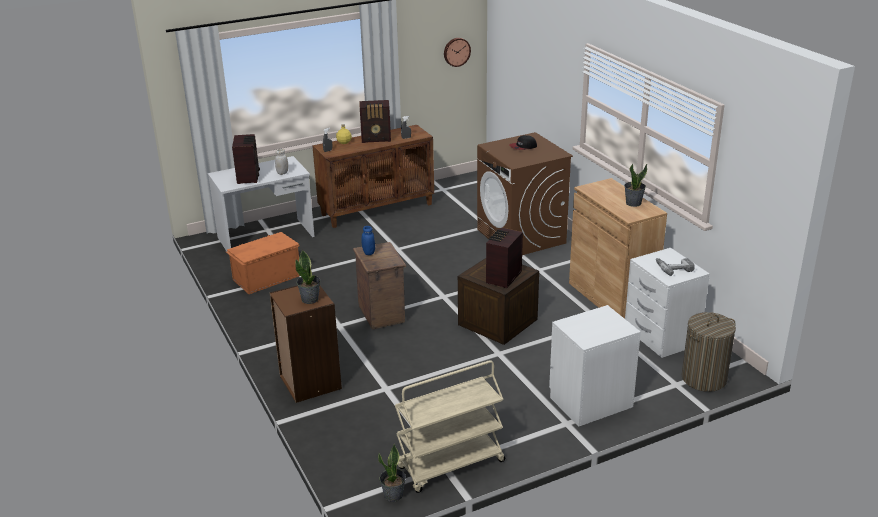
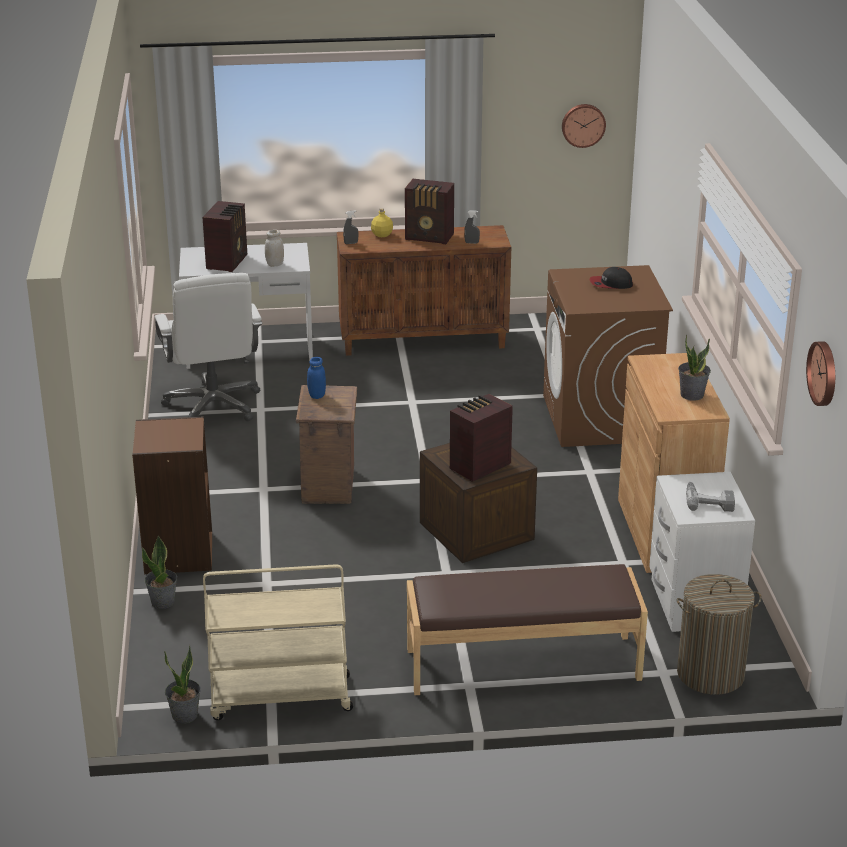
camera: 20 degrees right, 0 degrees up
(266, 277) = (214, 405): orange storage box -> white office chair
(310, 299) = (177, 439): potted plant -> potted plant (163, 602)
(590, 401) = (523, 665): white nightstand -> brown bench
(766, 167) = (824, 373): none -> wall clock

